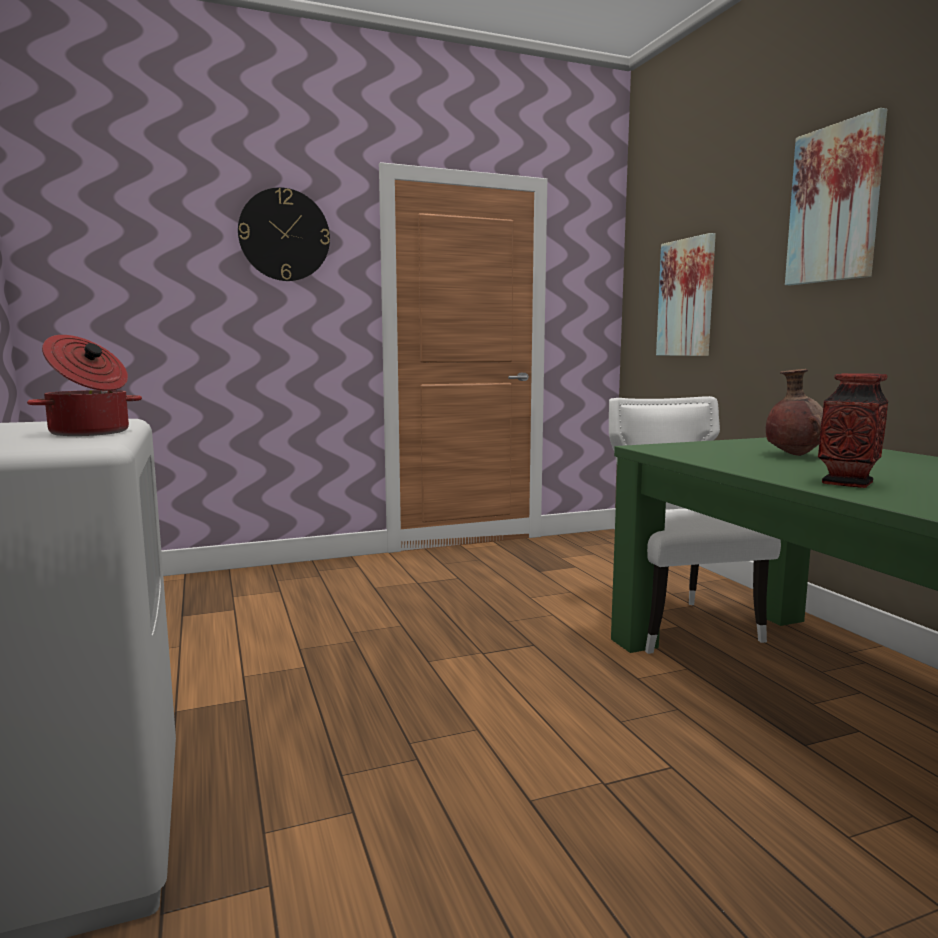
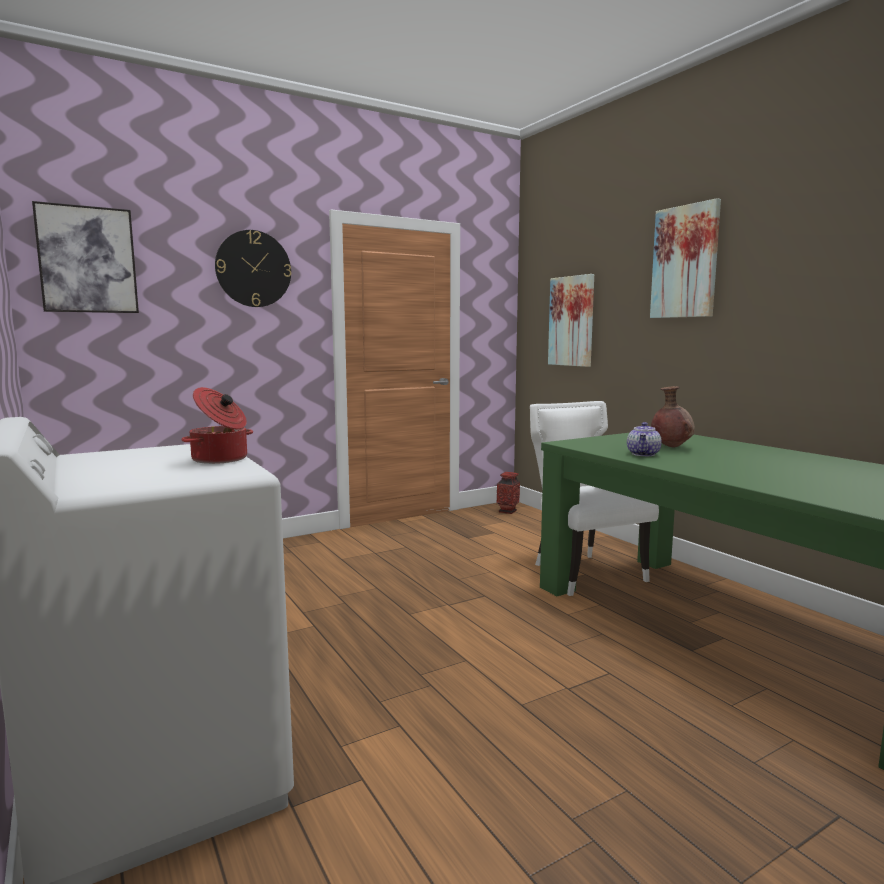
camera: 10 degrees left, 0 degrees up
(89, 224) = (87, 260): none -> picture
(748, 462) = (643, 454): none -> teapot
(847, 483) = (716, 470): vase -> vase (507, 511)

